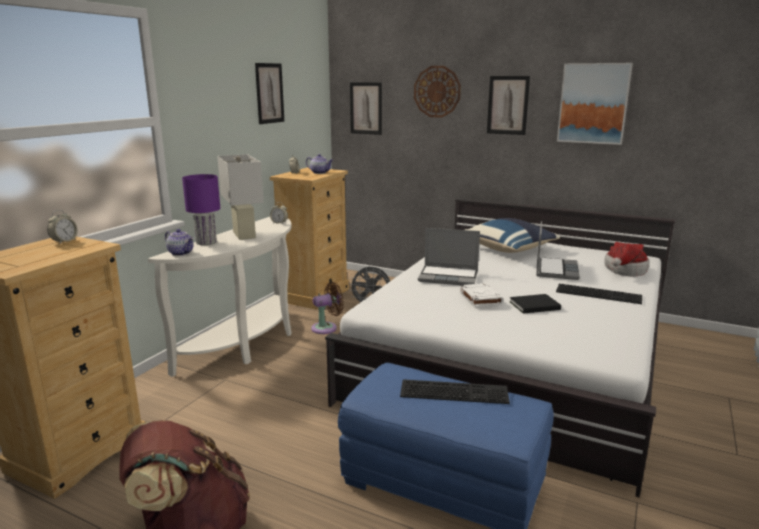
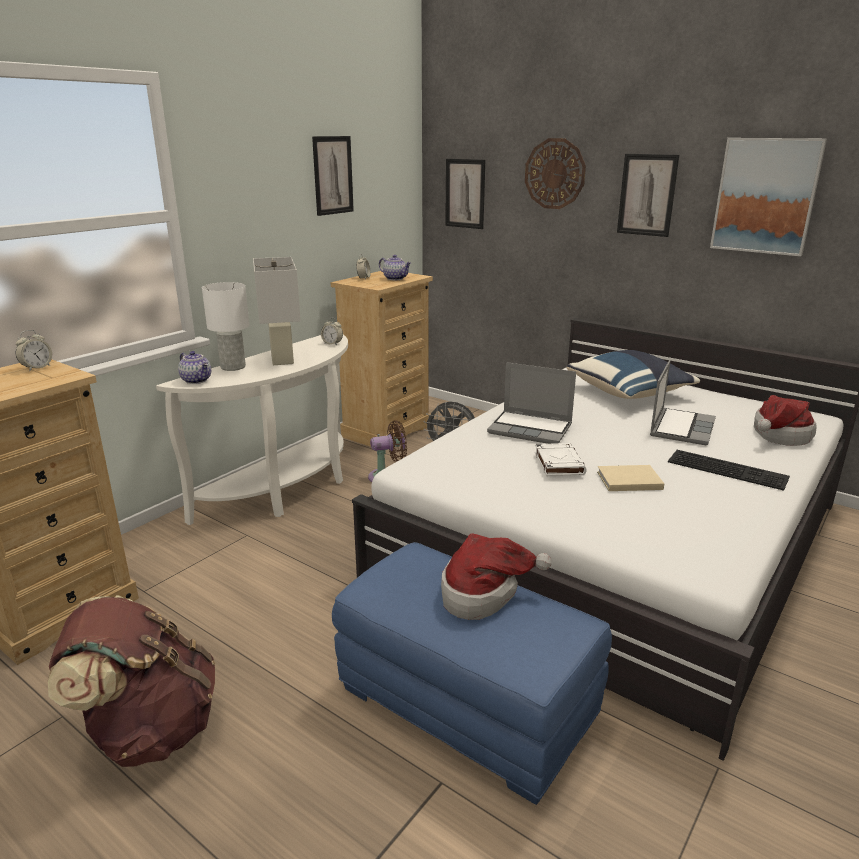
camera: 10 degrees right, 5 degrees up
(206, 242) = (232, 367): purple table lamp -> white table lamp
(455, 391) = (483, 593): keyboard -> hat
(533, 305) = (627, 480): black book -> beige book

